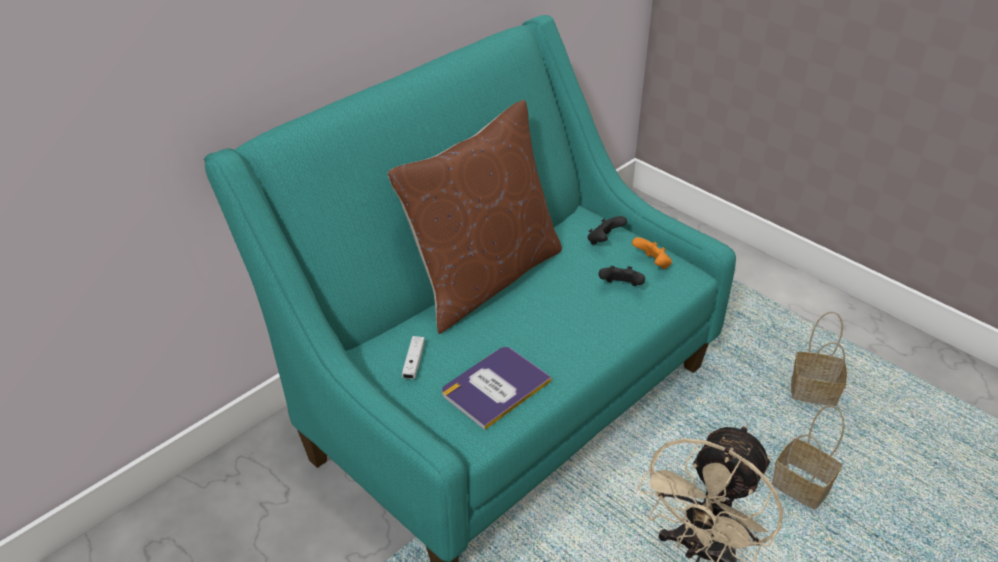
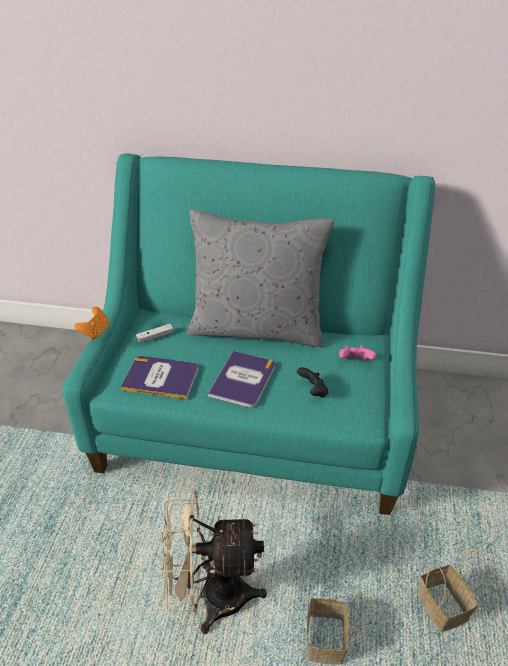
camera: 55 degrees right, 0 degrees up
(483, 278) = (257, 328): brown pillow -> grey pillow
(559, 326) = (243, 380): none -> book
(604, 241) = (355, 362): black game controller -> pink game controller
(652, 264) = (357, 396): orange game controller -> orange game controller (95, 332)

